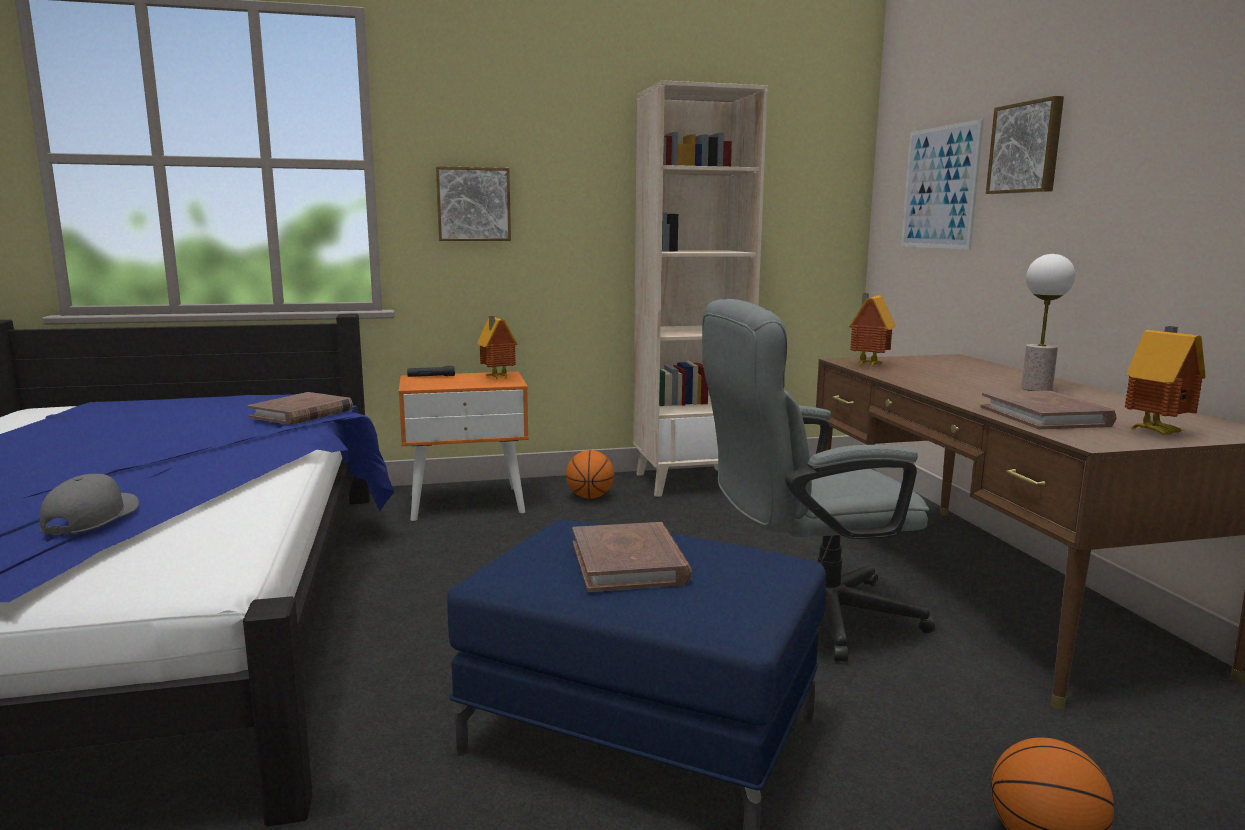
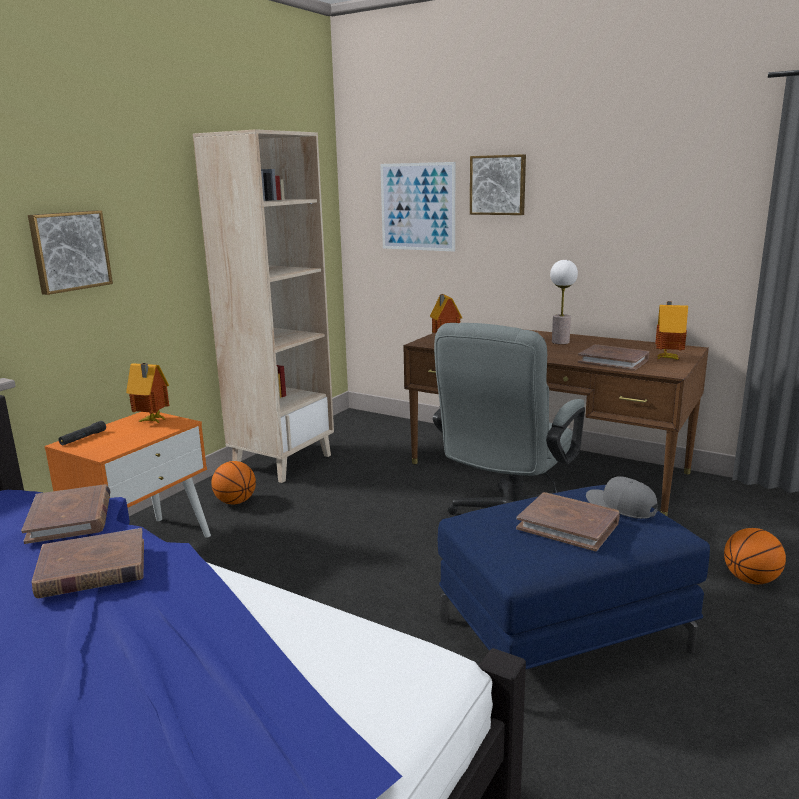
camera: 45 degrees left, 5 degrees up
(92, 518) = (233, 691): grey cap -> grey cap (620, 506)
(231, 438) = (92, 568): none -> brown book

